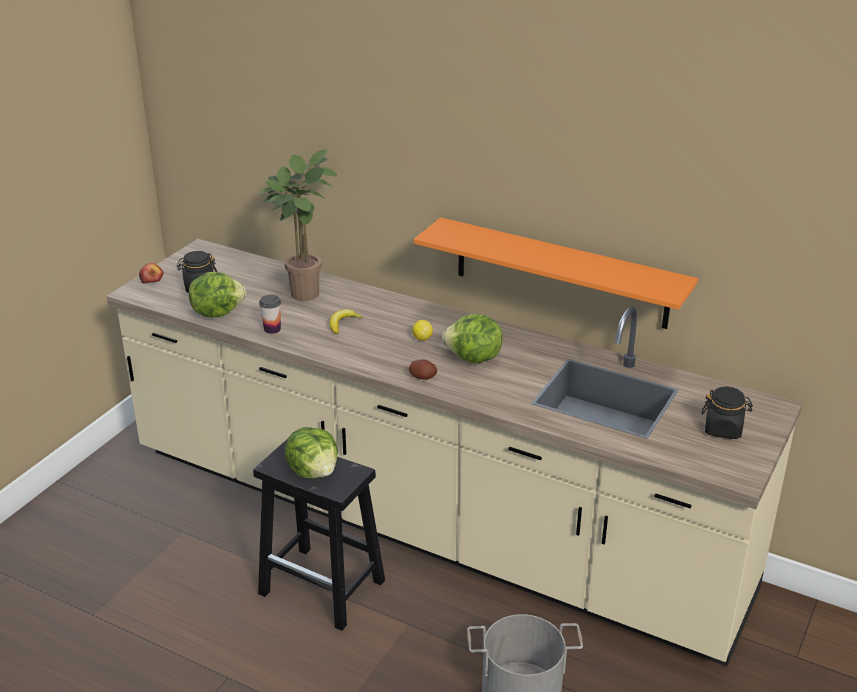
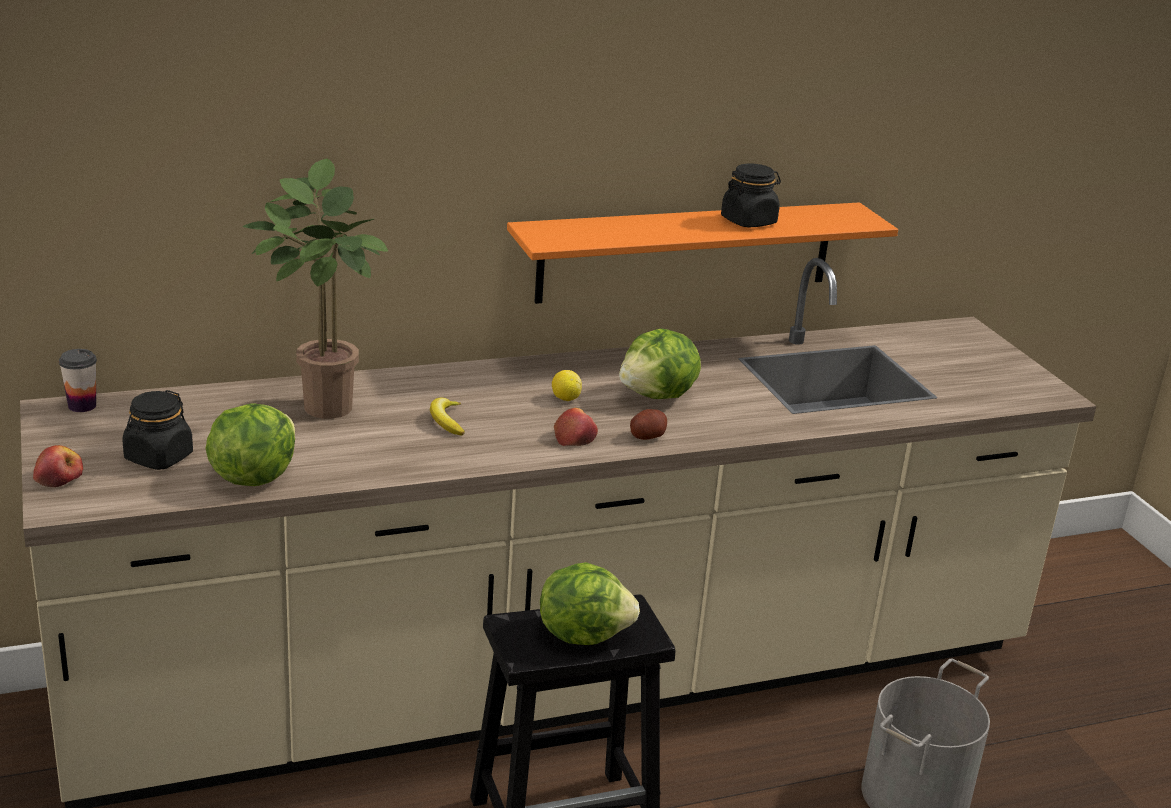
camera: 50 degrees left, 5 degrees down
(272, 329) = (371, 464): cup -> cup (82, 406)
(386, 360) = (575, 437): none -> apple
(723, 429) = (970, 363): black jar -> black jar (749, 221)

